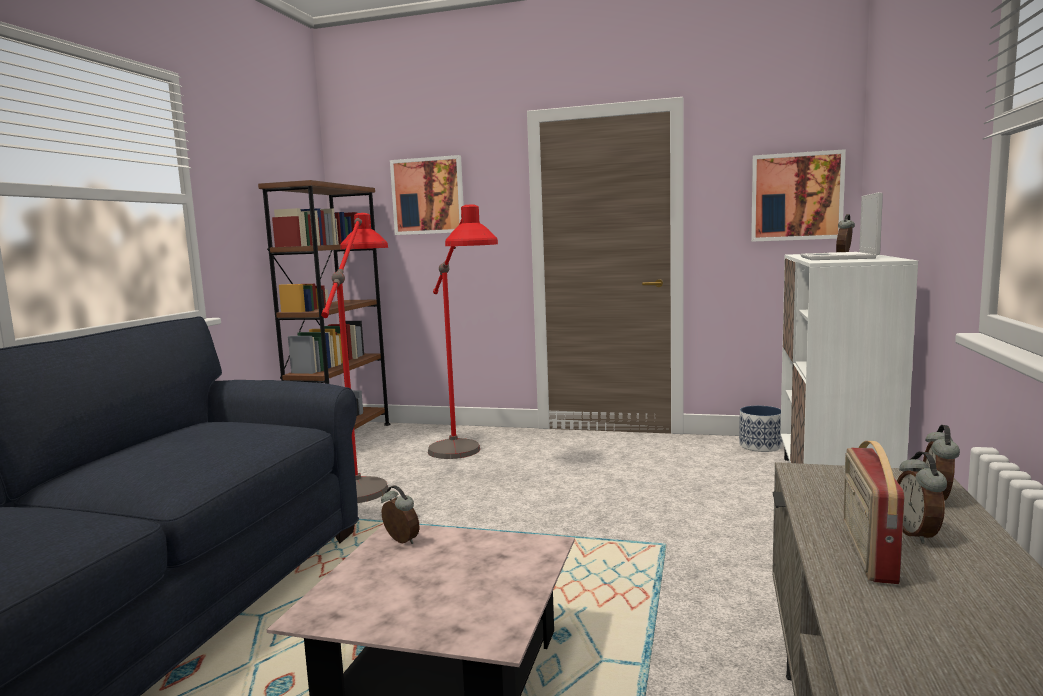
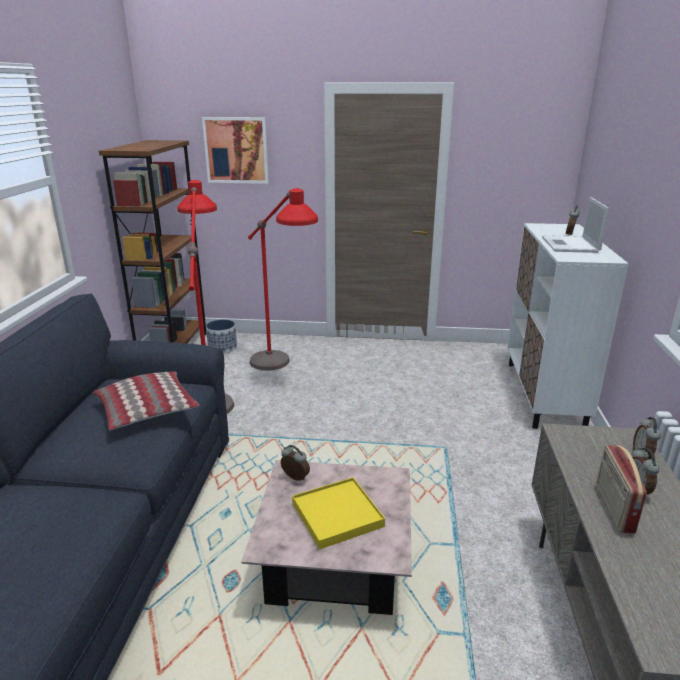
camera: 10 degrees left, 15 degrees up
(221, 442) = (147, 411): none -> pillow
(438, 583) = (337, 515): none -> yellow tray
(760, 446) = (491, 352): planter -> planter (223, 348)
(796, 196) = (532, 170): picture -> none

